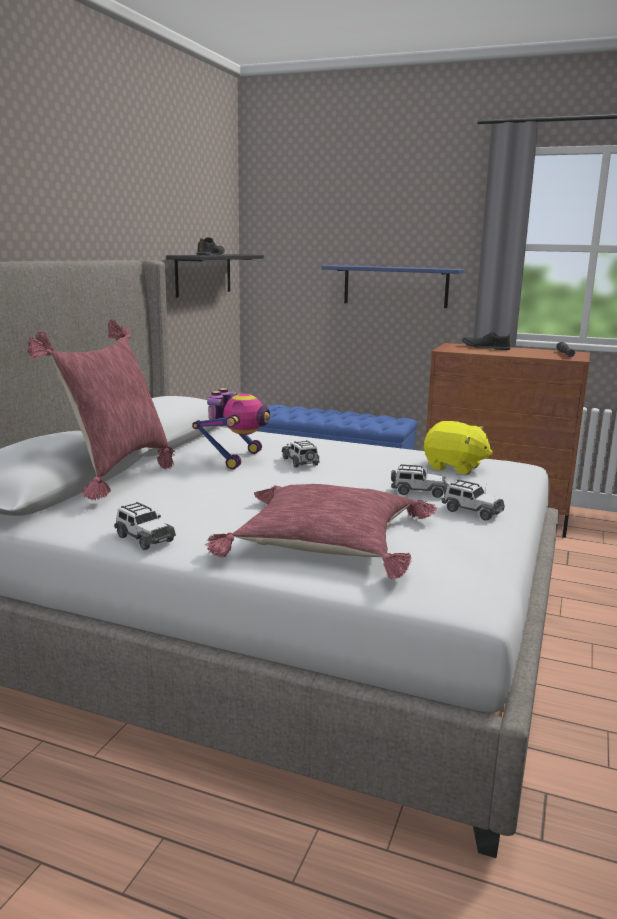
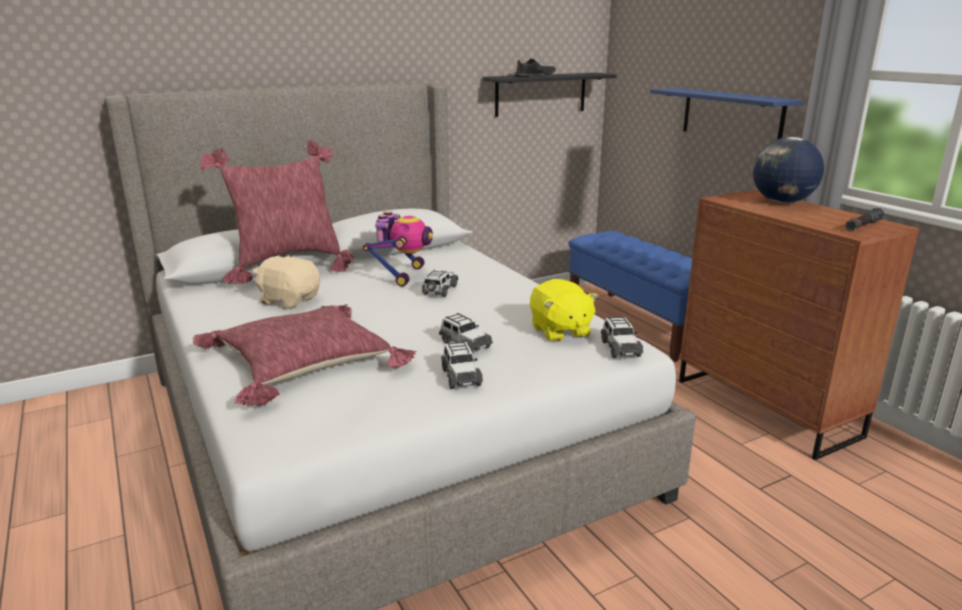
camera: 40 degrees right, 5 degrees up
(144, 538) = (208, 320): toy car -> toy car (619, 348)
(182, 501) = (289, 300): none -> beige plush toy
(236, 459) = (402, 275): toy robot -> toy robot turned 45 degrees counterclockwise
(485, 347) = (782, 202): black shoe -> globe

